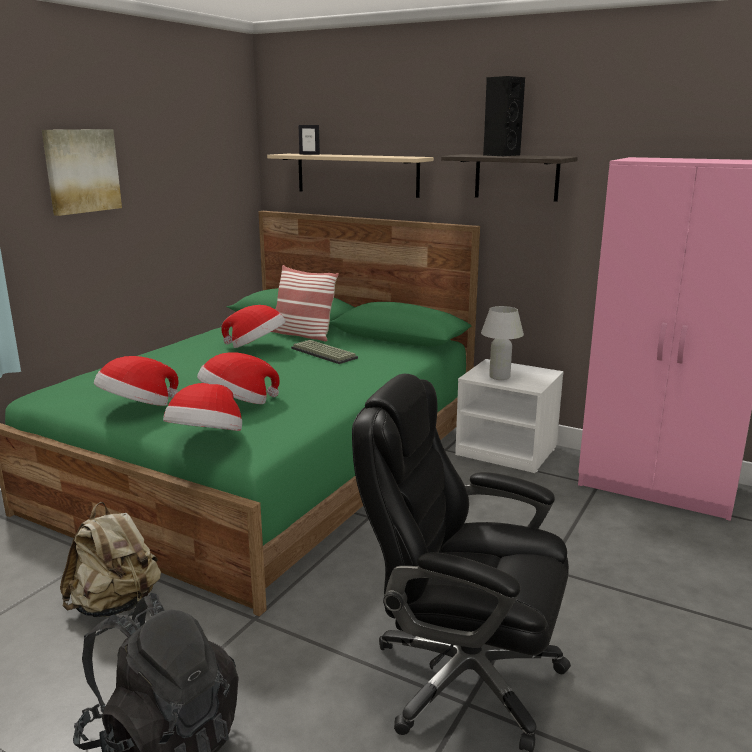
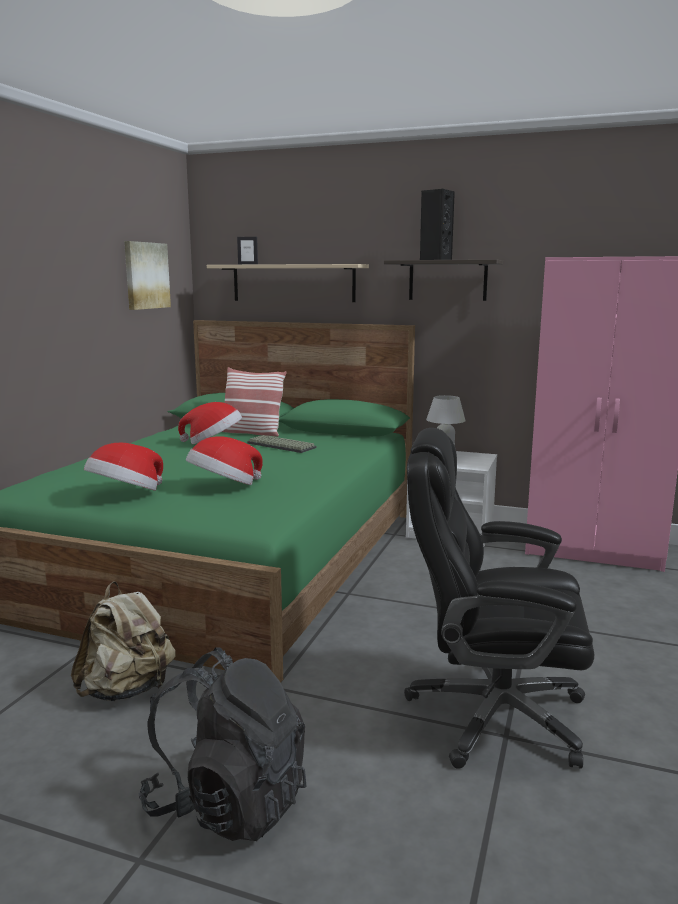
camera: 10 degrees left, 5 degrees down
(81, 171) = (44, 270): picture -> picture (146, 275)
(207, 440) = (214, 515): hat -> none

